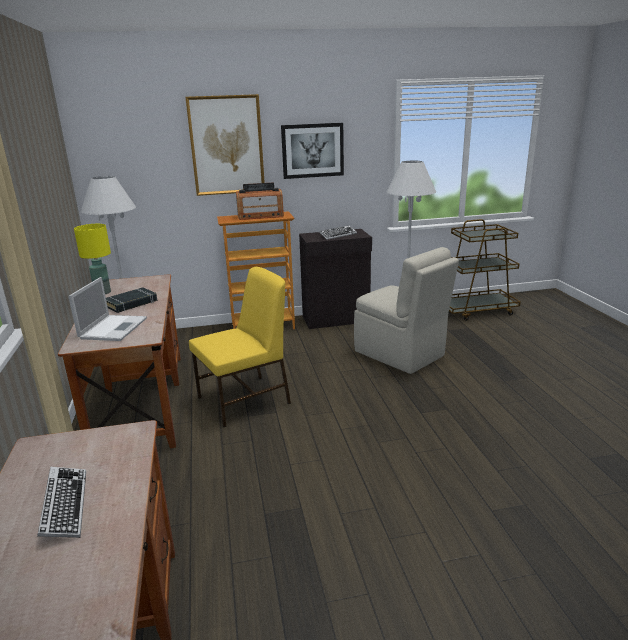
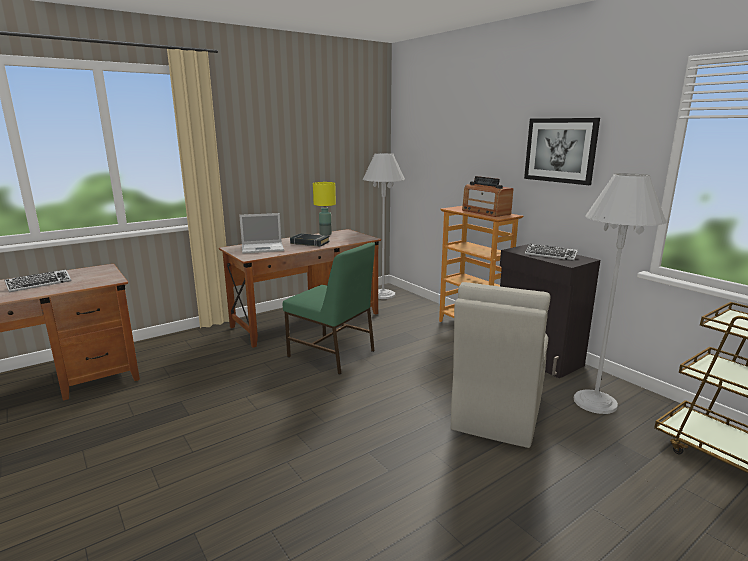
camera: 65 degrees right, 5 degrees down
(226, 145) = (483, 137): picture -> none
(245, 400) = (332, 354): yellow chair -> green chair

